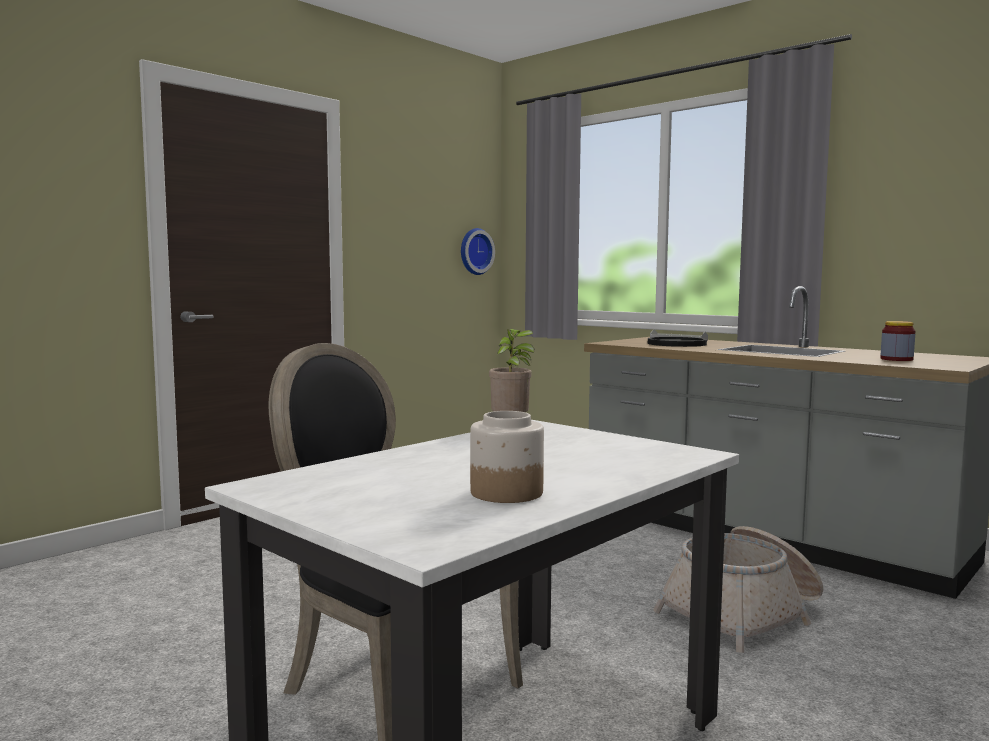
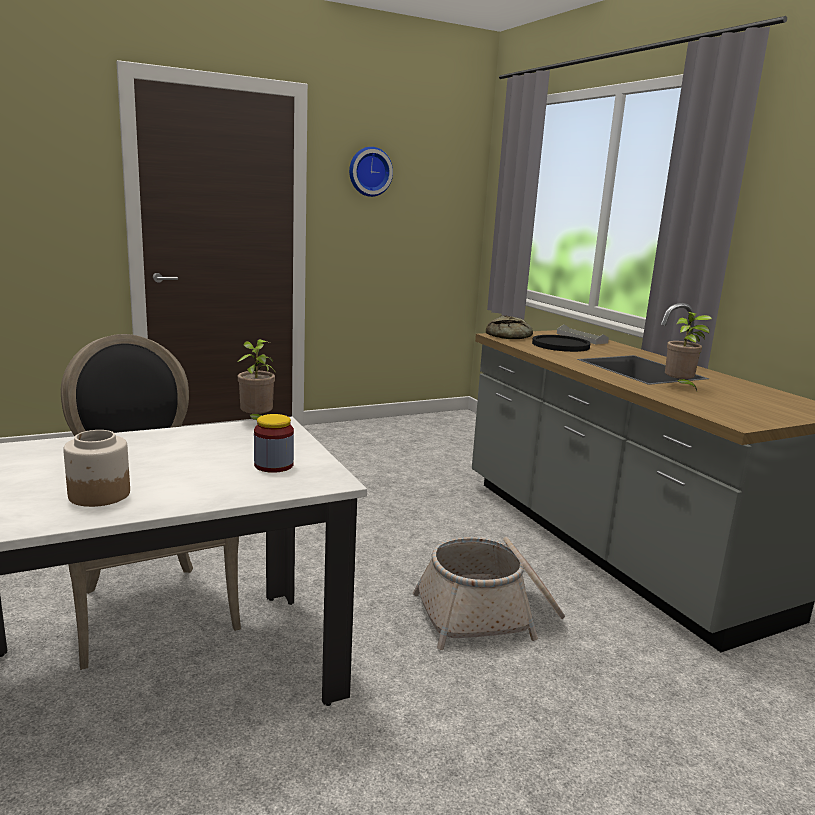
camera: 20 degrees right, 10 degrees up
(474, 251) = (451, 224): wall clock -> wall clock (369, 171)
(618, 342) = (511, 336): none -> bread
(843, 356) = (679, 387): none -> potted plant
(896, 359) = (721, 401): jar -> jar (274, 465)

